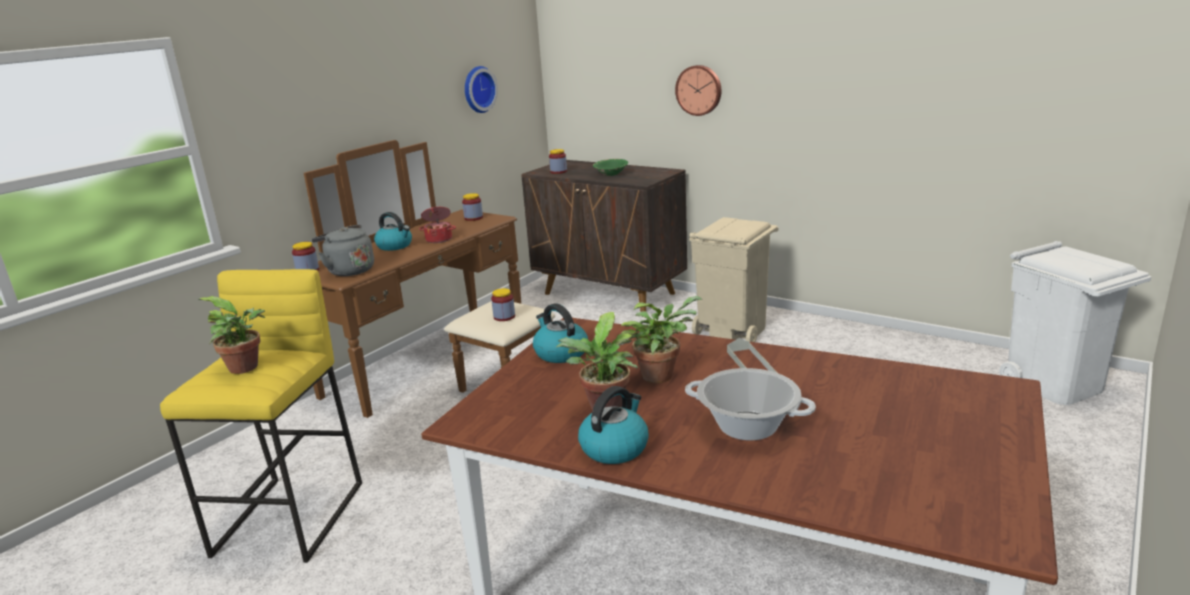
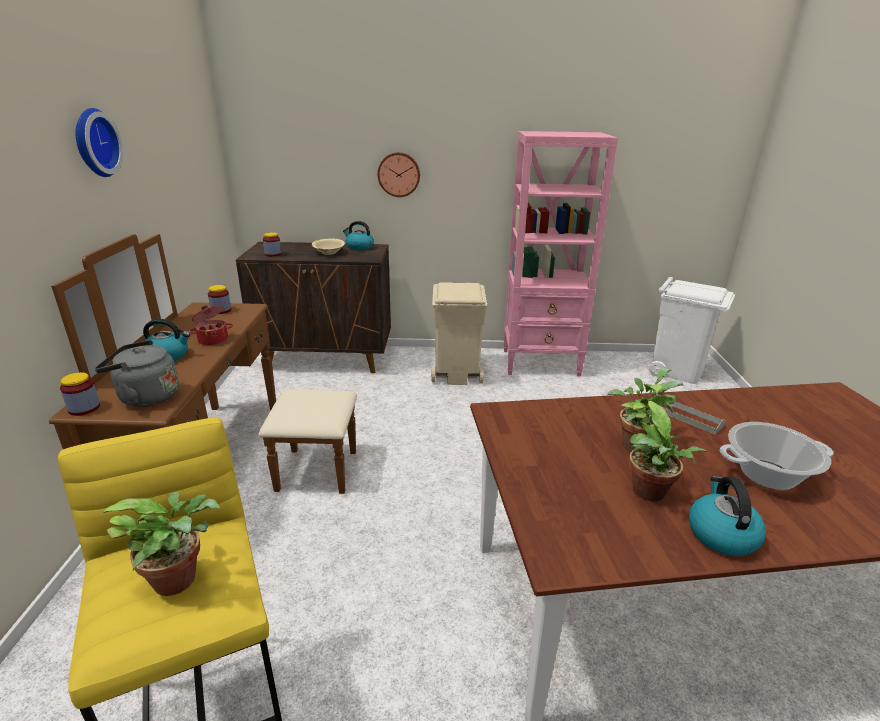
camera: 35 degrees left, 5 degrees up
(477, 89) = (185, 174): wall clock -> wall clock (93, 143)
(504, 317) = (321, 408): jar -> none
(560, 353) = (527, 444): kettle -> kettle (359, 247)
(611, 174) = (329, 253): green bowl -> beige bowl
(853, 339) = (541, 363): none -> pink bookcase

